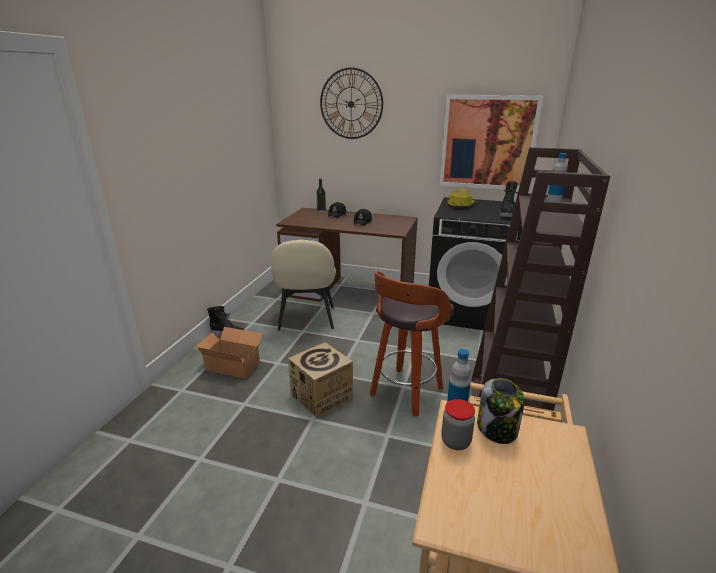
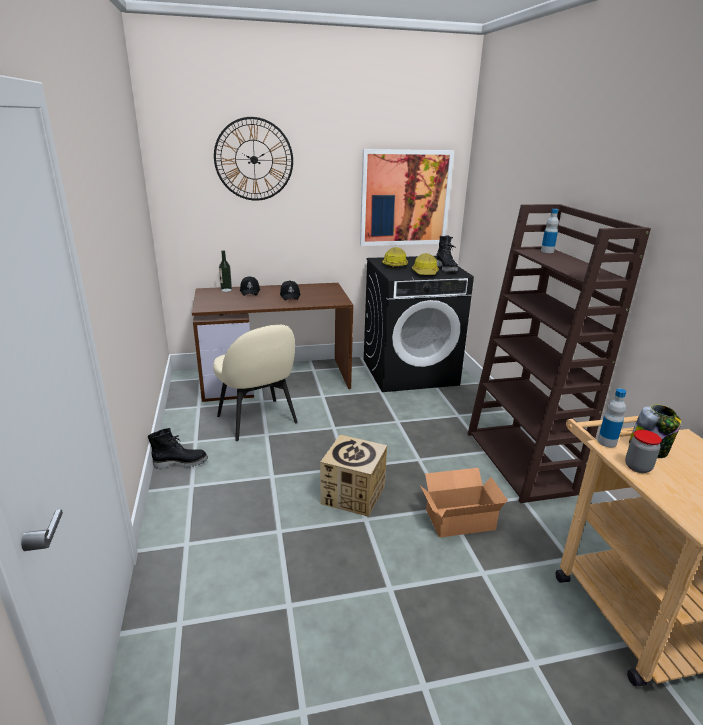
camera: 30 degrees left, 0 degrees up
(233, 364) = (221, 494): cardboard box -> cardboard box (457, 518)
(405, 393) = (426, 465): stool -> none
(478, 215) = (425, 273): none -> hard hat

